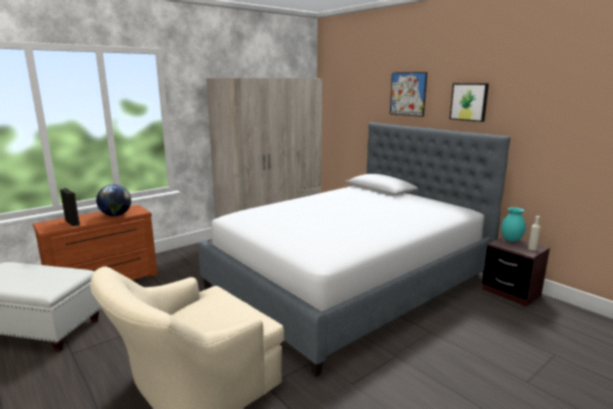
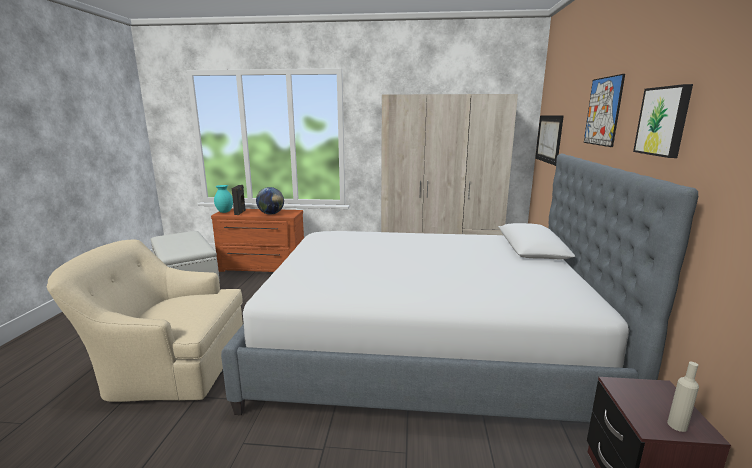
camera: 45 degrees right, 0 degrees up
(337, 111) = (548, 139): none -> picture
(510, 240) = (661, 392): turquoise vase -> turquoise vase (224, 212)

